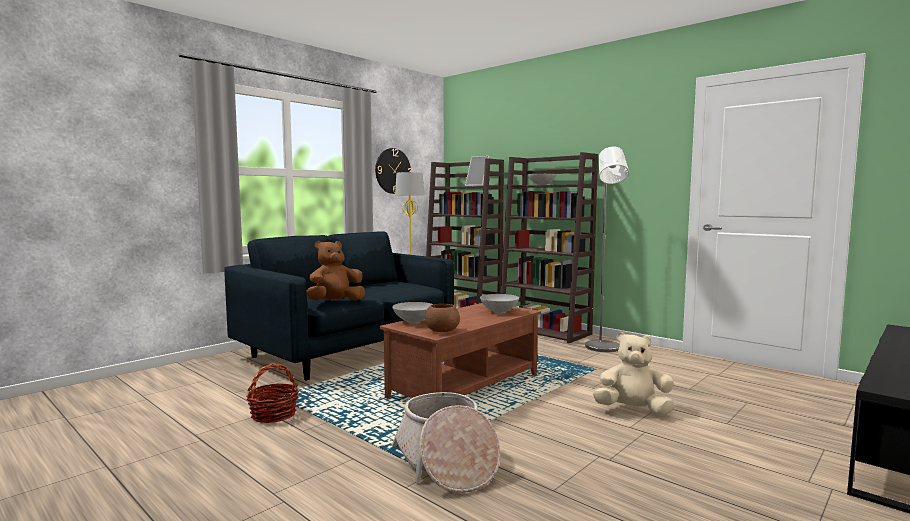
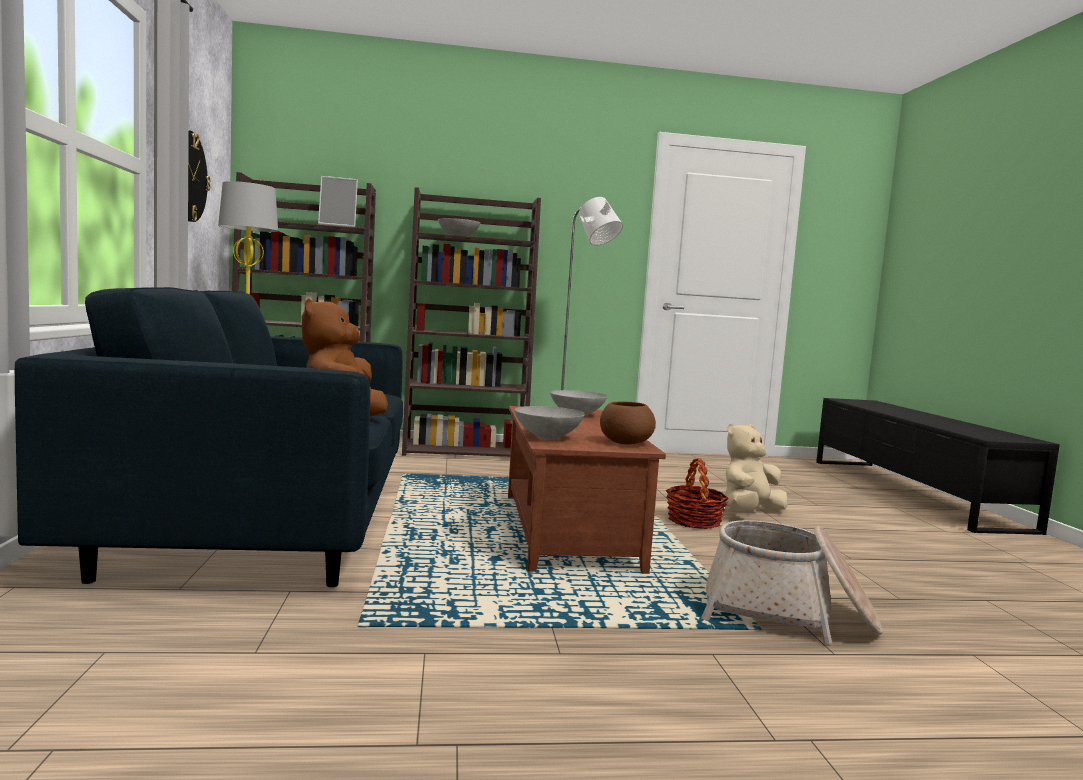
camera: 50 degrees left, 0 degrees up
(274, 414) = (448, 652): basket -> basket (694, 521)

